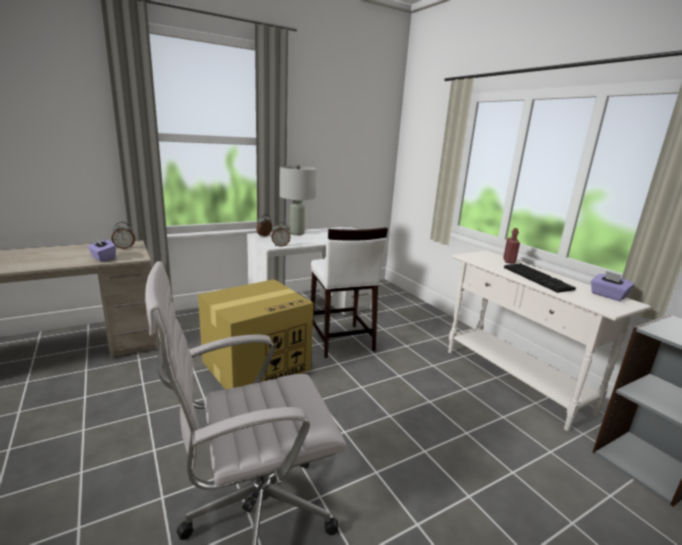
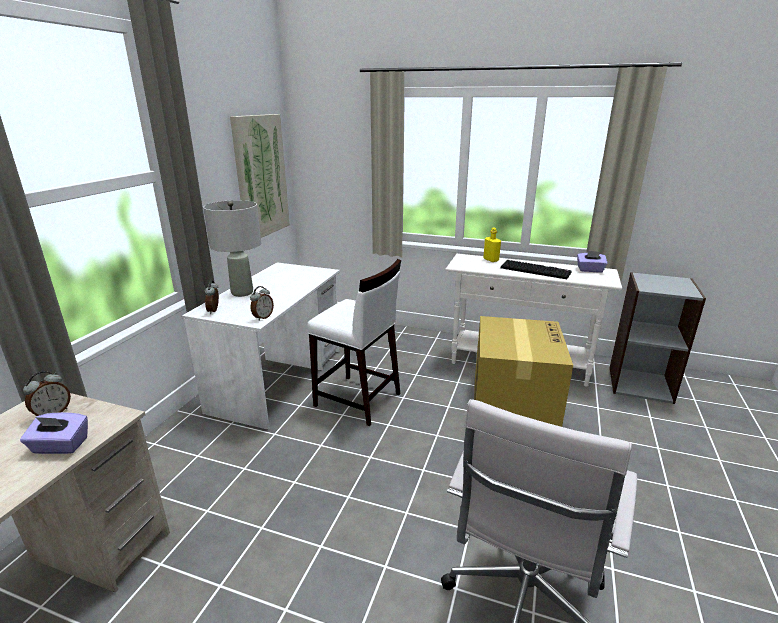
camera: 40 degrees left, 5 degrees up
(257, 365) = (318, 474): cardboard box -> cardboard box (512, 405)
(359, 161) = (261, 177): none -> picture
(509, 261) = (491, 260): red bottle -> yellow bottle

